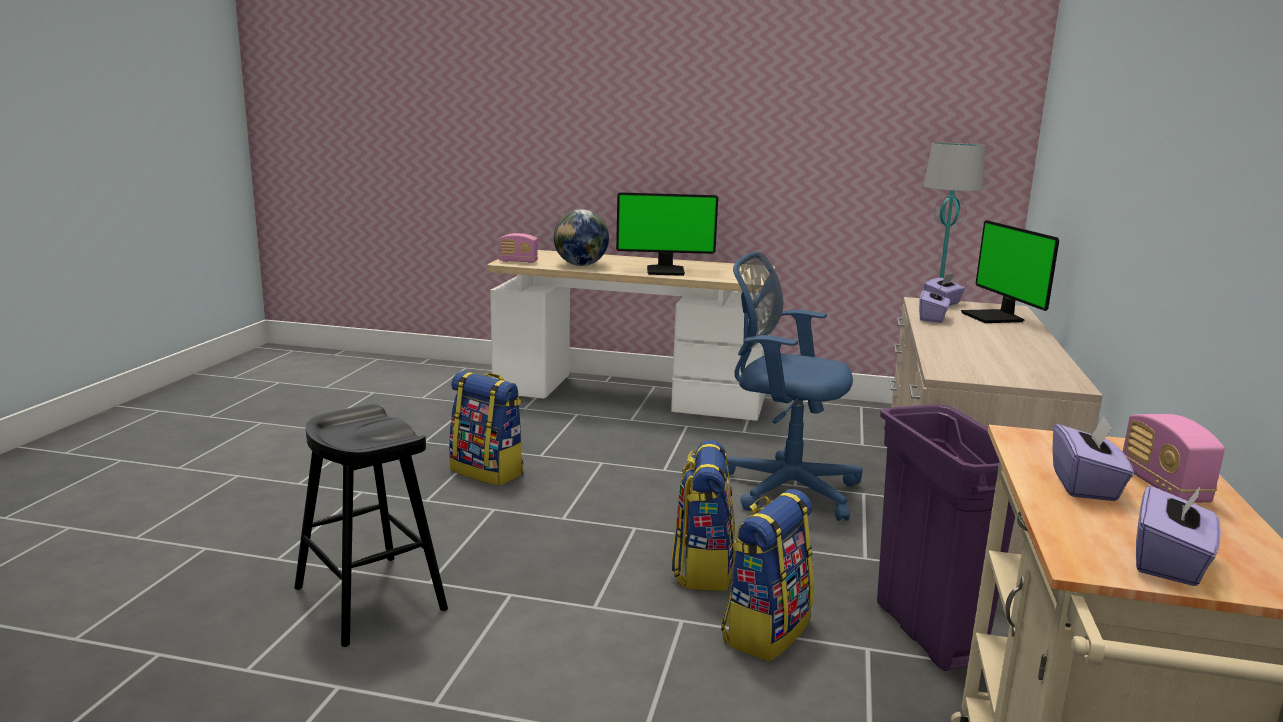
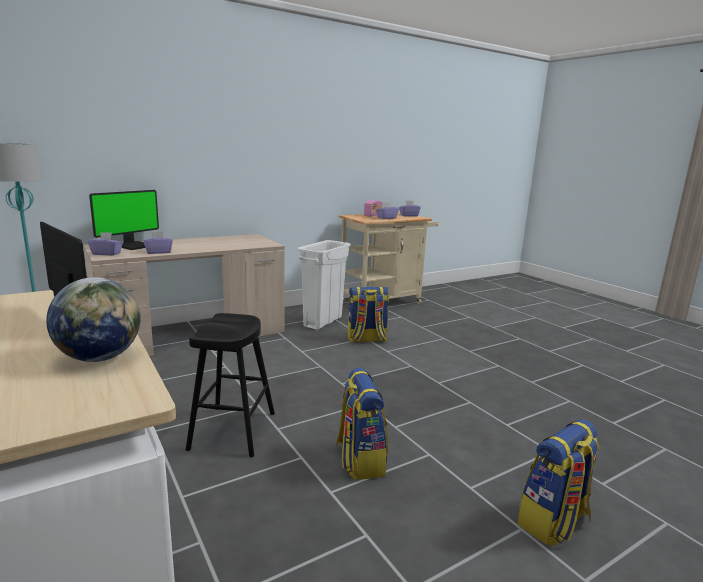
camera: 135 degrees left, 0 degrees up
(370, 599) = (504, 406): black stool -> black stool (233, 430)
(518, 261) = (122, 398): radio -> none
(702, 568) = (348, 359): backpack -> backpack (553, 522)
(783, 488) = (234, 368): blue office chair -> none
(928, 633) = (323, 322): purple trash can -> white trash can

